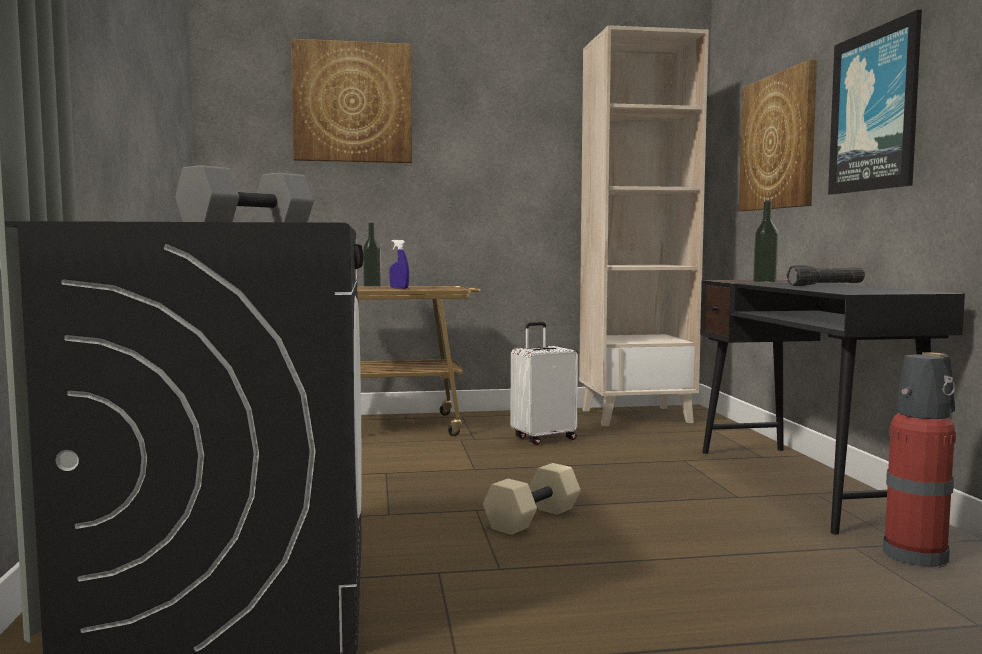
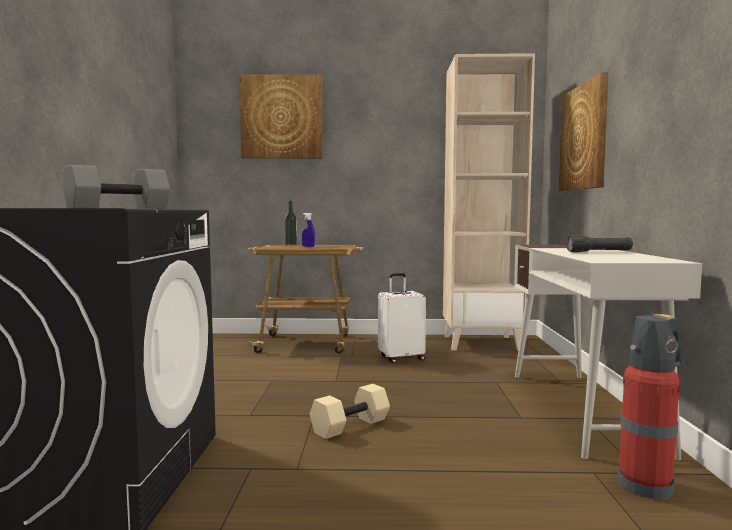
camera: 10 degrees right, 0 degrees up
(764, 282) = (557, 248): bottle -> none
(804, 484) = (582, 410): black desk -> white desk
(875, 110) = (645, 110): picture -> none

